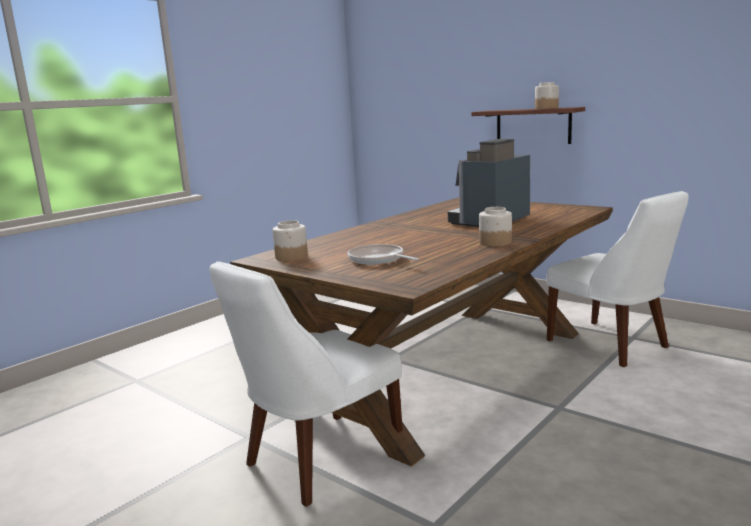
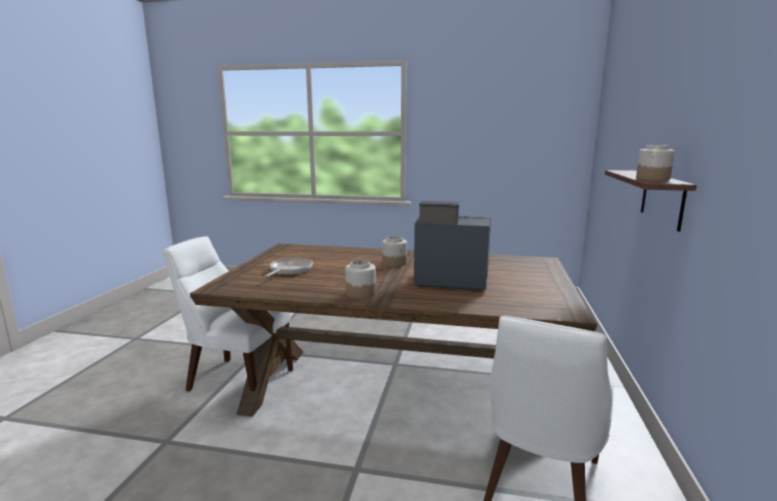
camera: 60 degrees right, 0 degrees up
(292, 257) = (291, 252): jar -> jar (394, 263)

